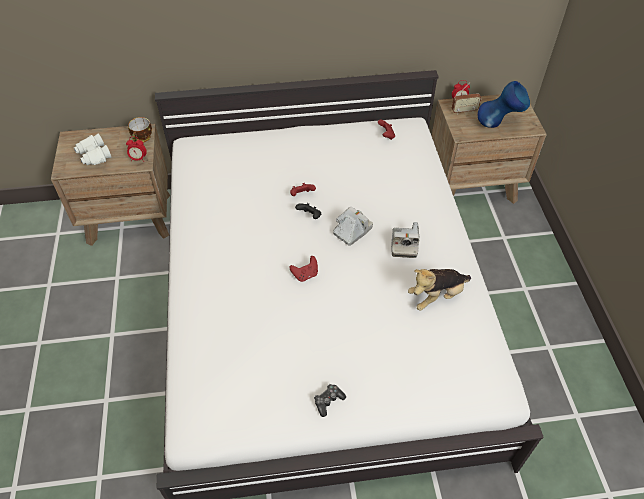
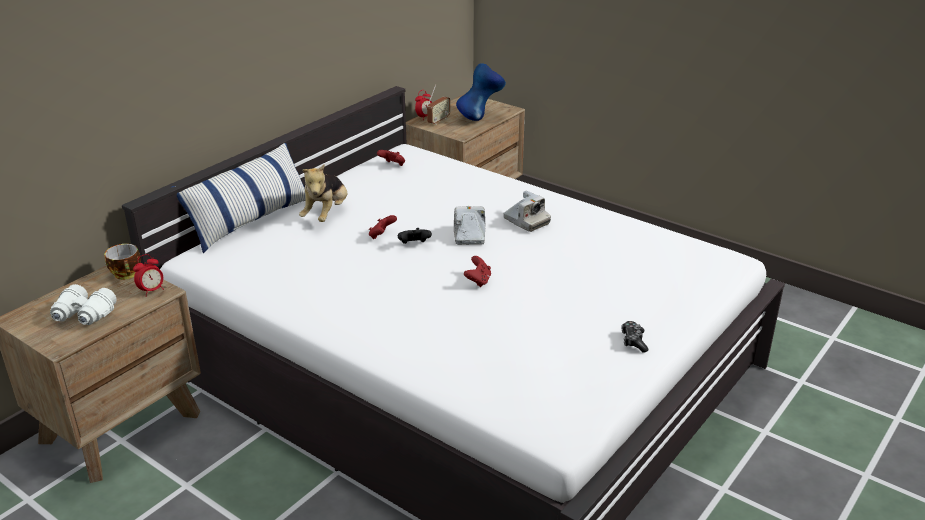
camera: 45 degrees left, 20 degrees down
(250, 133) = (250, 220): none -> pillow
(436, 296) = (602, 236): plush toy -> plush toy (326, 214)

